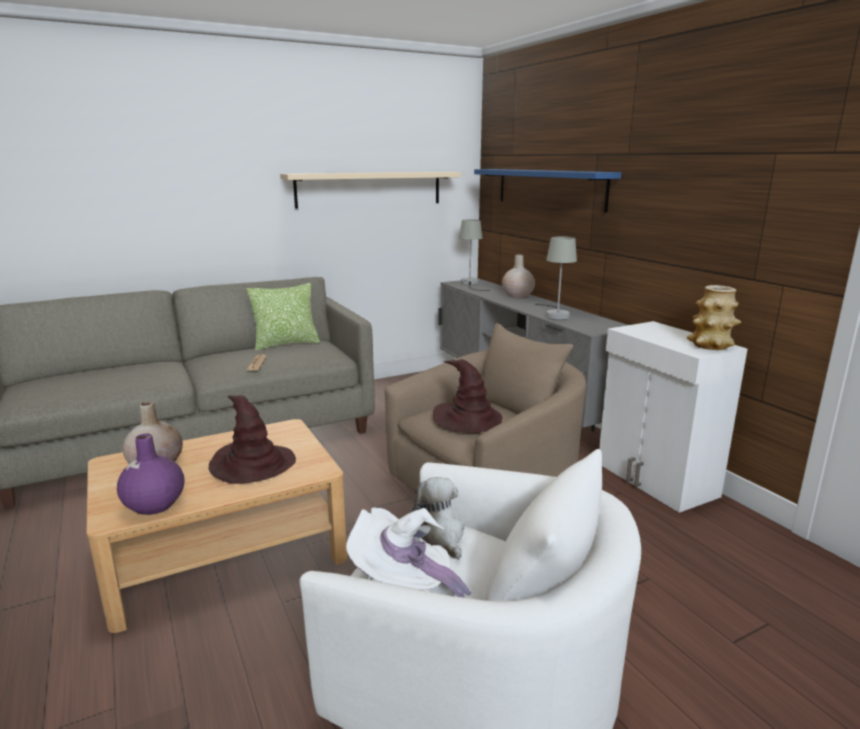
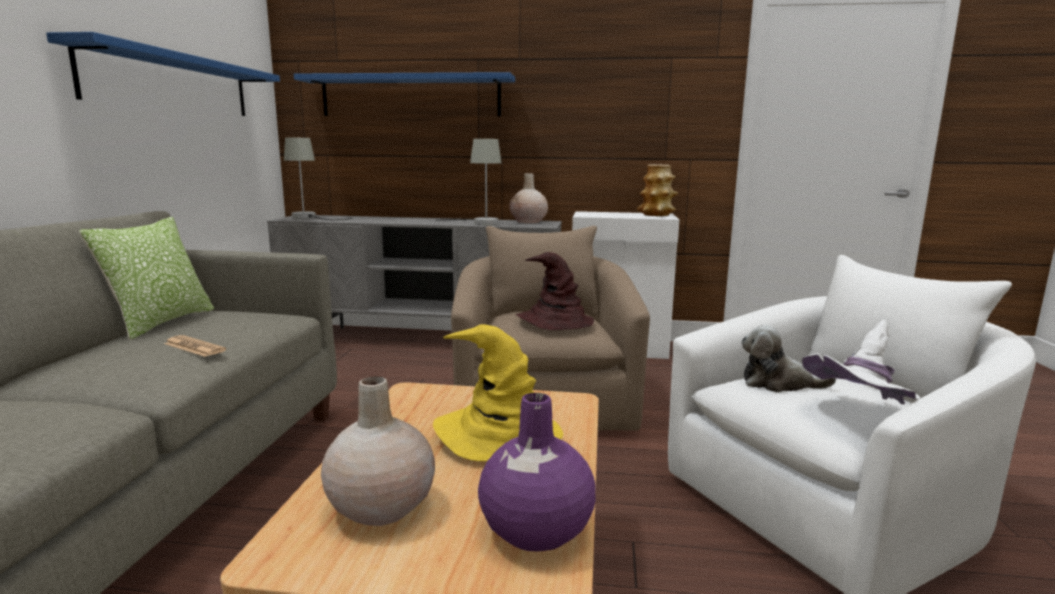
camera: 55 degrees left, 5 degrees down
(252, 465) = (498, 434): brown hat -> yellow hat
(370, 189) = (172, 84): beige shelf -> blue shelf
(517, 295) = (393, 218): beige vase -> beige vase (528, 222)

